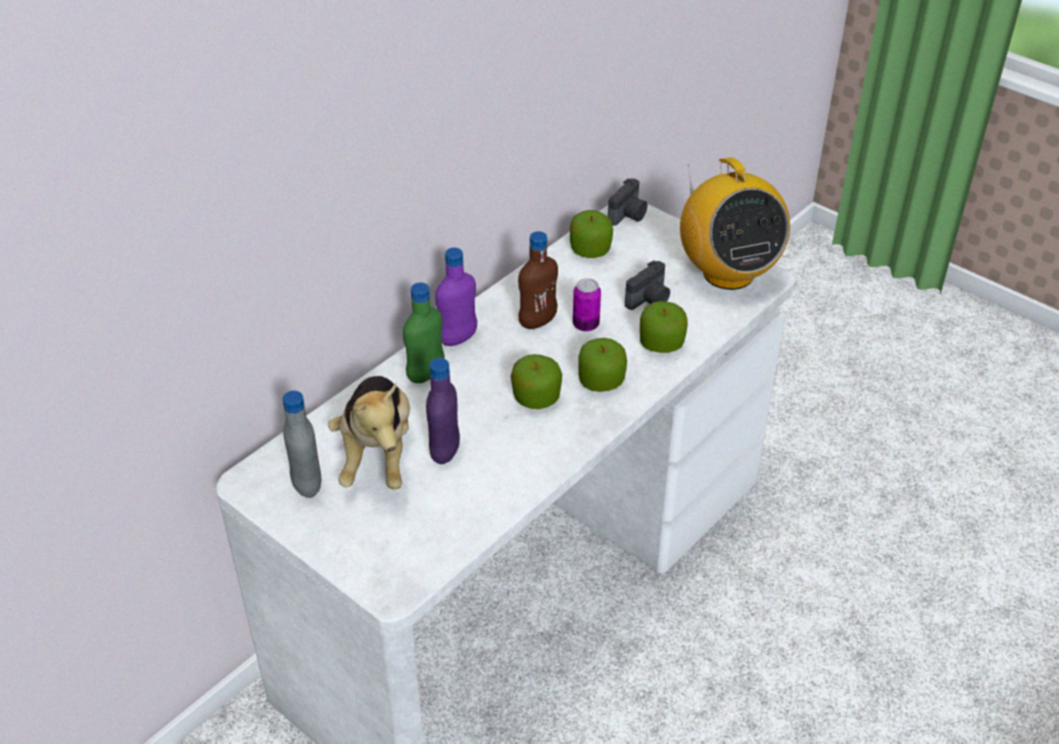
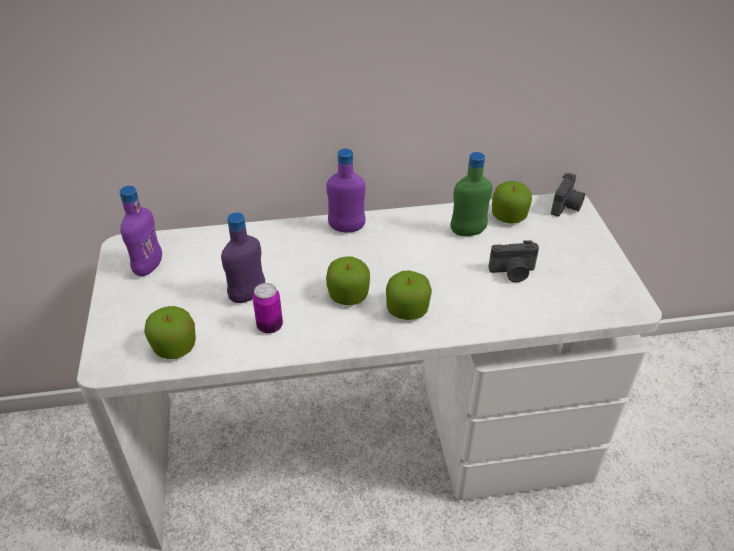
camera: 40 degrees right, 0 degrees up
(307, 485) = (148, 267): grey bottle -> purple bottle
(377, 454) = (208, 273): plush toy -> none
(426, 374) = (299, 240): green bottle -> green bottle (468, 232)
(537, 321) = (412, 245): brown bottle -> none
(586, 325) = (444, 265): can -> can (270, 326)
(628, 215) = (567, 206): camera -> camera turned 45 degrees counterclockwise
(661, 343) = (485, 308): apple -> apple (174, 347)
(727, 273) = (601, 285): radio -> none

